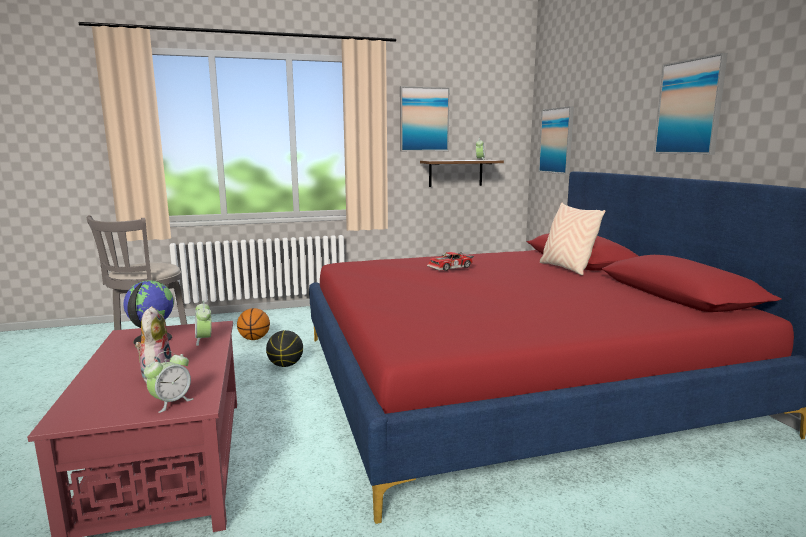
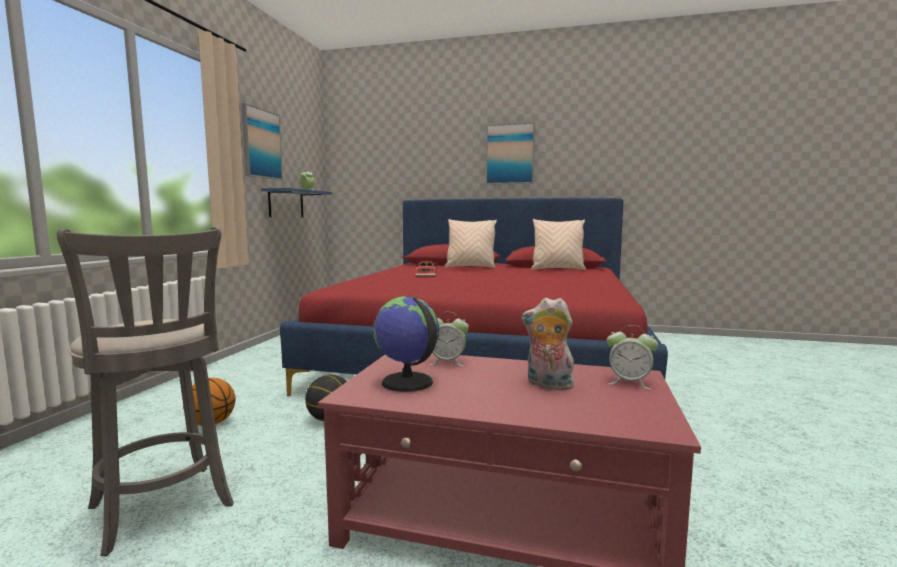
camera: 60 degrees left, 5 degrees down
(171, 402) = (629, 383): alarm clock -> alarm clock turned 135 degrees clockwise
(455, 173) = (286, 203): brown shelf -> blue shelf
(557, 140) = (367, 177): picture -> none
(644, 298) = (557, 269): none -> beige pillow

